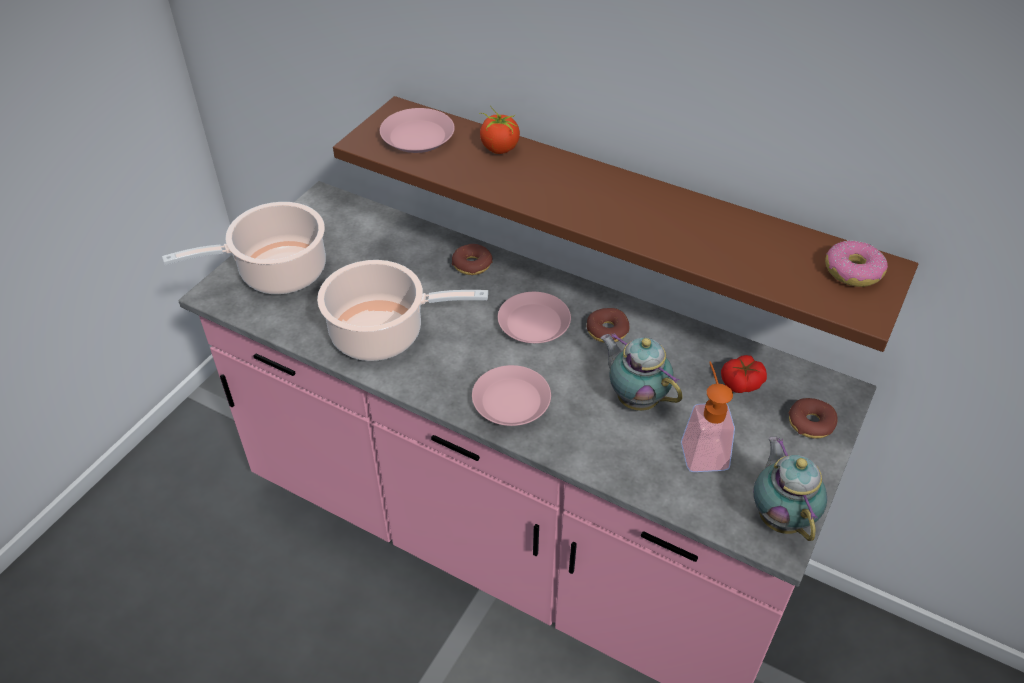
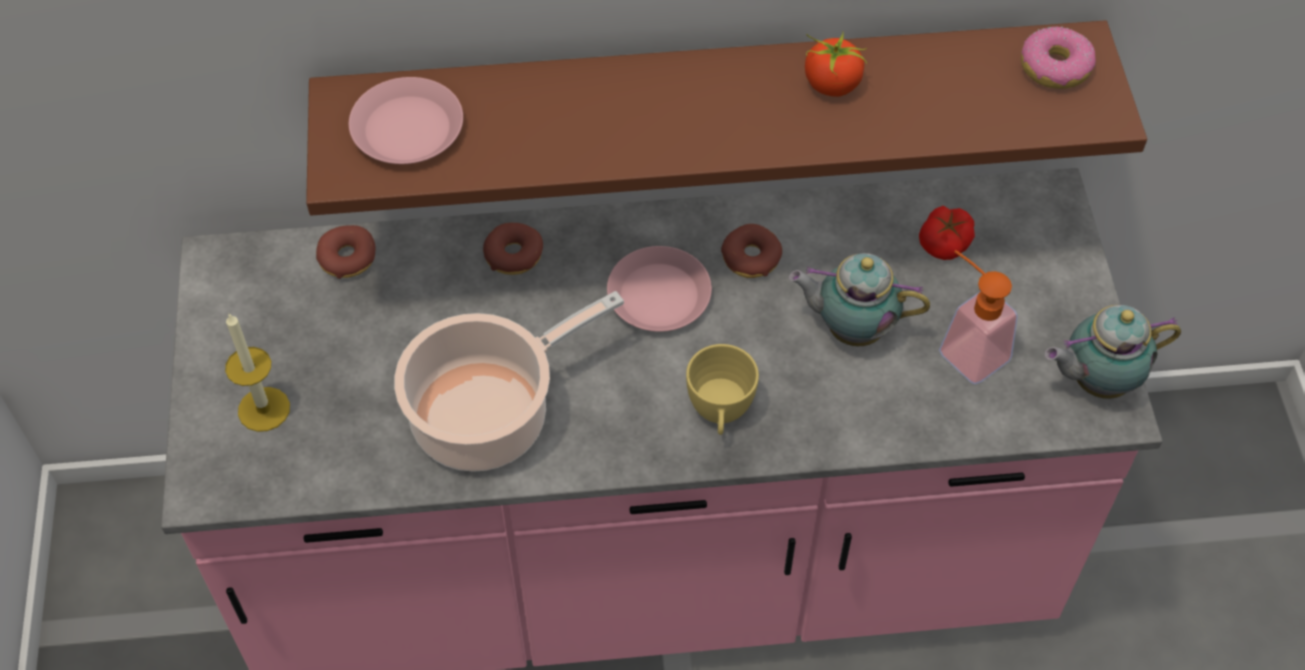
camera: 35 degrees left, 10 degrees up
(277, 273) = (264, 409): cooking pot -> candle
(499, 148) = (530, 94): tomato -> tomato (831, 85)
(511, 401) = (720, 413): pink plate -> yellow cup
(780, 516) = (1095, 381): teapot -> teapot turned 60 degrees counterclockwise
(810, 423) = (1048, 253): donut -> donut (347, 258)

